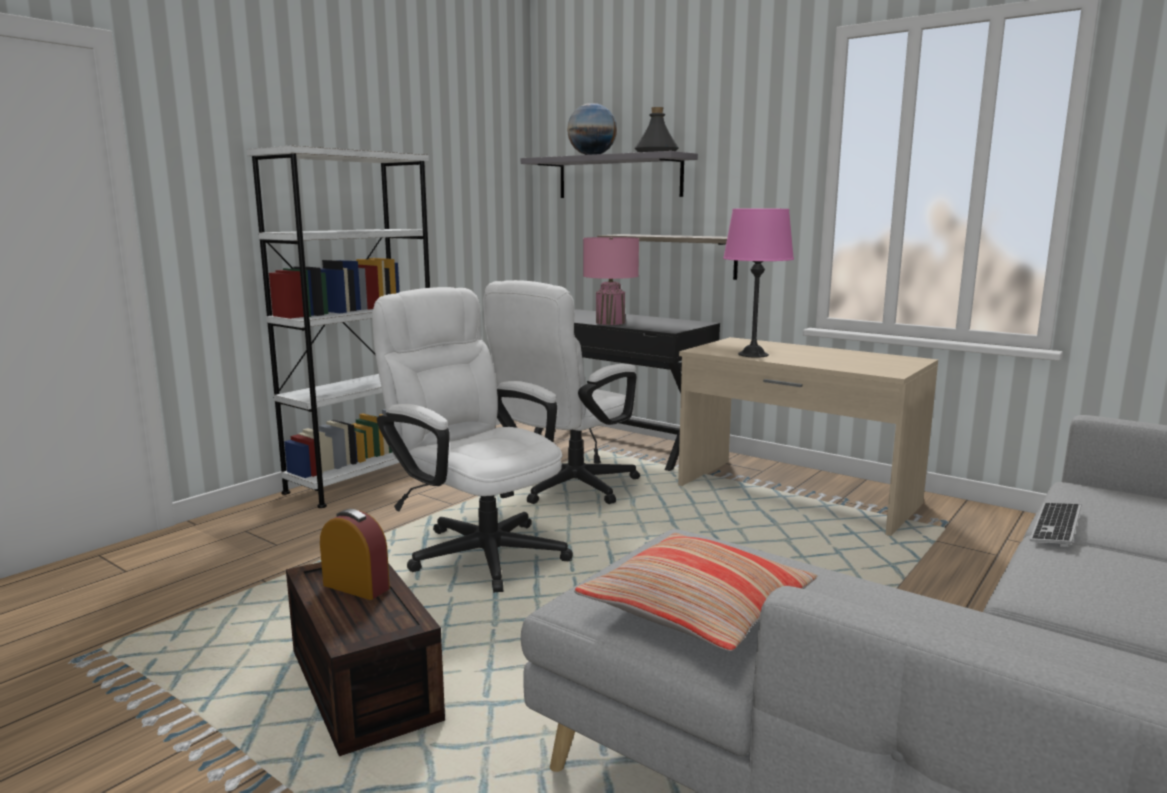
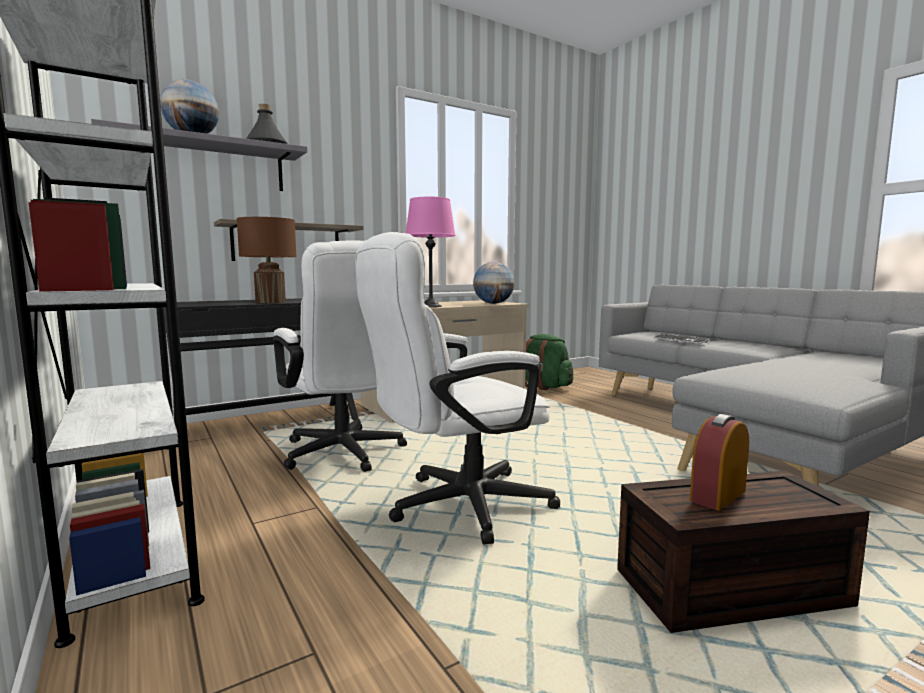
camera: 70 degrees left, 5 degrees down
(610, 322) = (270, 302): pink table lamp -> brown table lamp
(697, 609) = (819, 379): pillow -> none
(860, 367) = (493, 303): none -> globe
(1004, 542) = (544, 387): none -> green backpack

